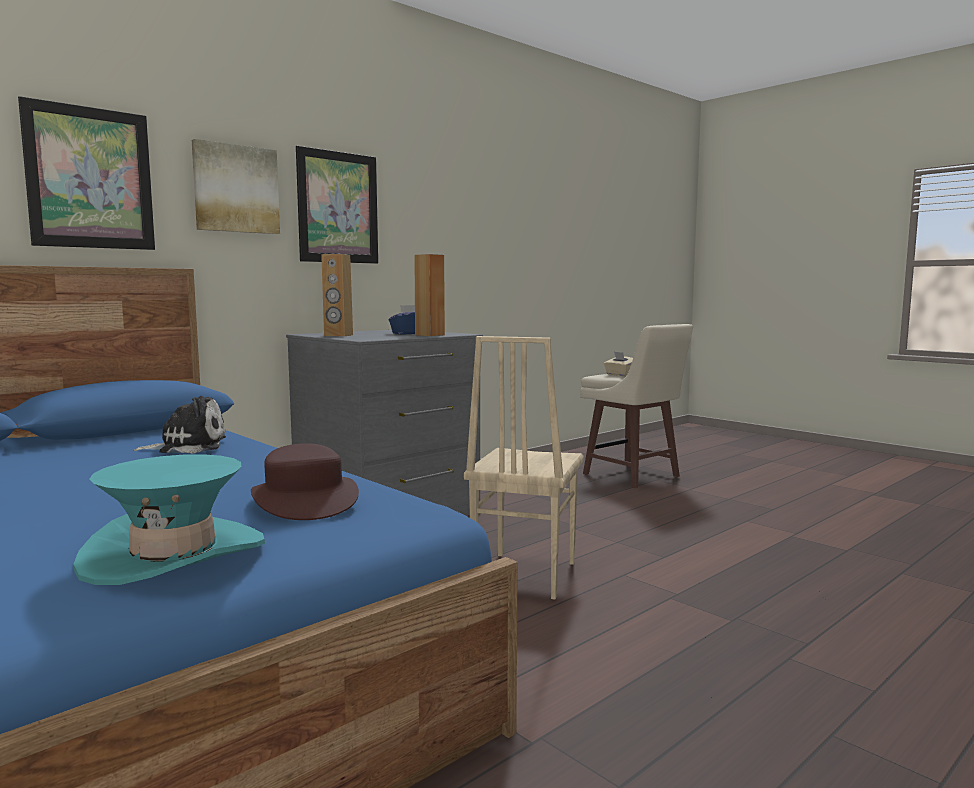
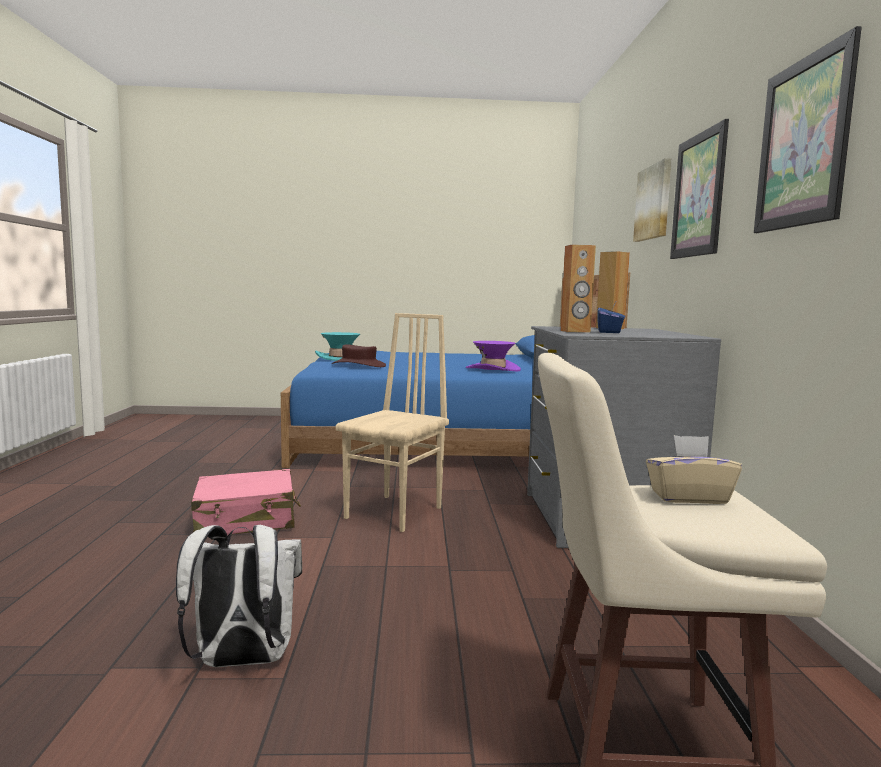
camera: 130 degrees right, 0 degrees up
(90, 178) = (617, 218): picture -> picture (803, 143)
(188, 446) = (493, 369): plush toy -> purple hat
(522, 575) = (395, 513): beige chair -> beige chair turned 60 degrees clockwise
(691, 625) = (246, 520): none -> pink suitcase
(766, 531) = (241, 661): none -> white backpack

